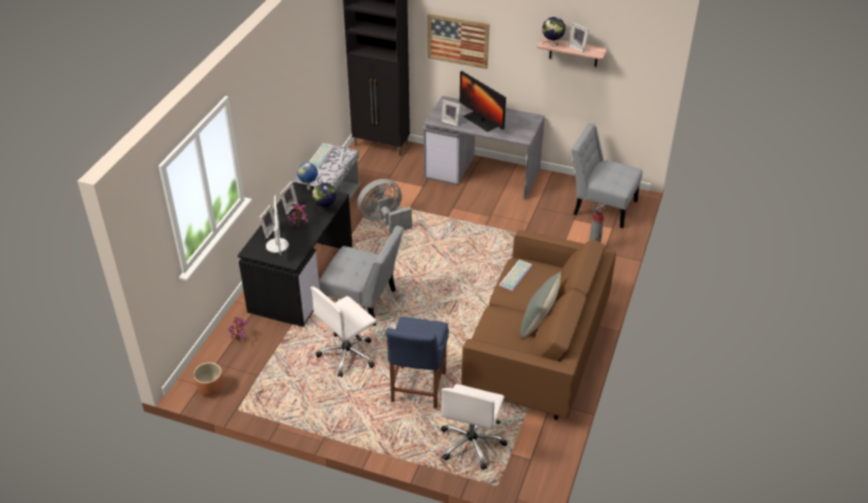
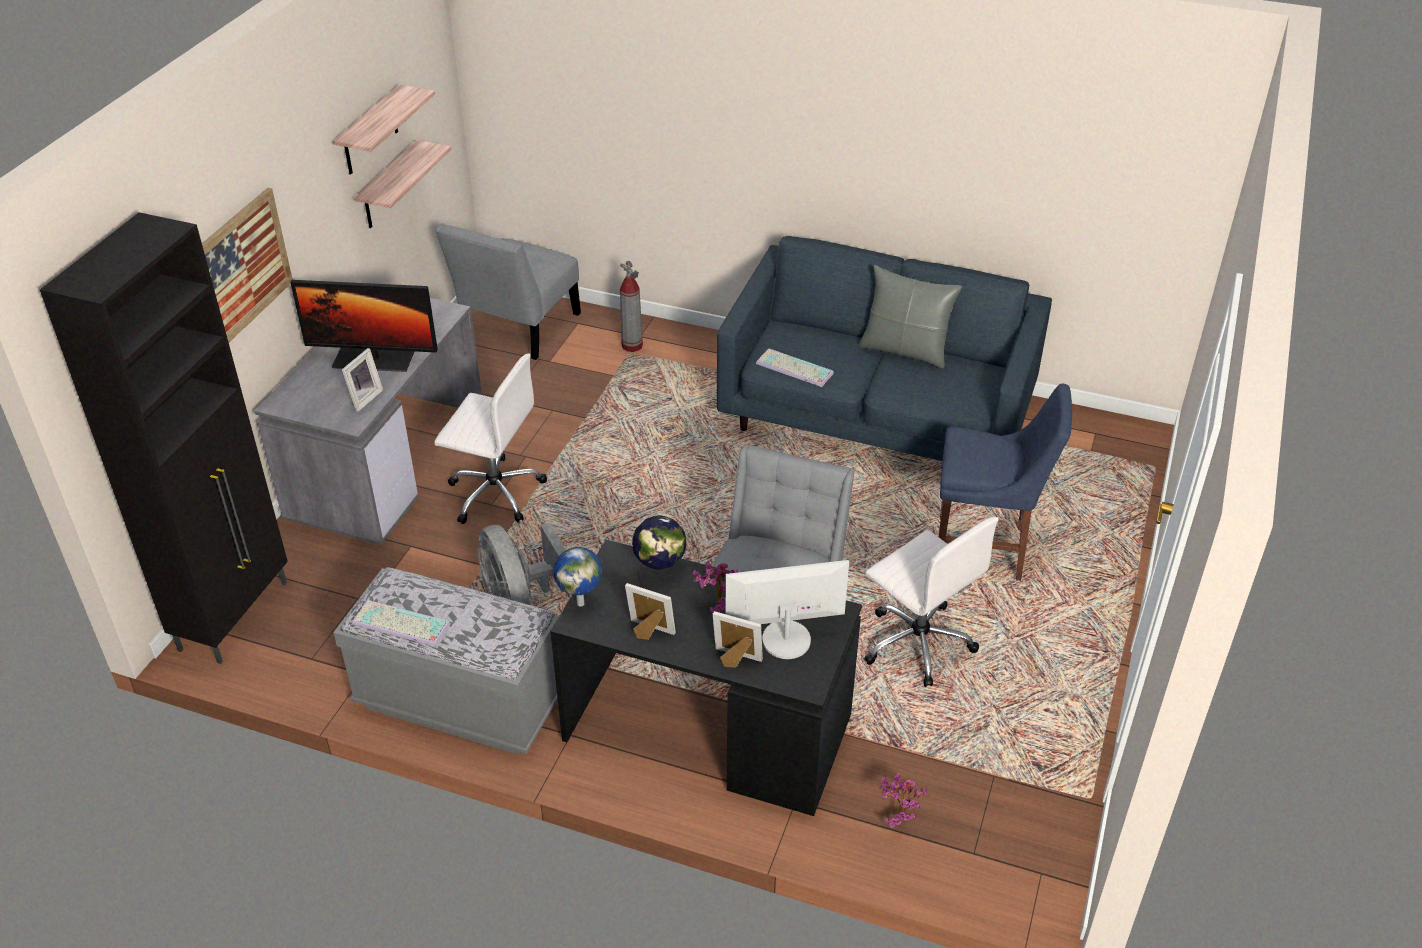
camera: 90 degrees left, 0 degrees up
(210, 389) = (1047, 853): brown planter -> none
(471, 443) = (1083, 490): white office chair -> white office chair (494, 492)
(481, 121) = (373, 359): monitor -> monitor turned 45 degrees clockwise
(536, 351) = (876, 417): brown sofa -> blue sofa
(552, 44) = (370, 132): globe -> none
(578, 47) = (390, 109): picture frame -> none
(578, 85) = (389, 186): none -> shelf

